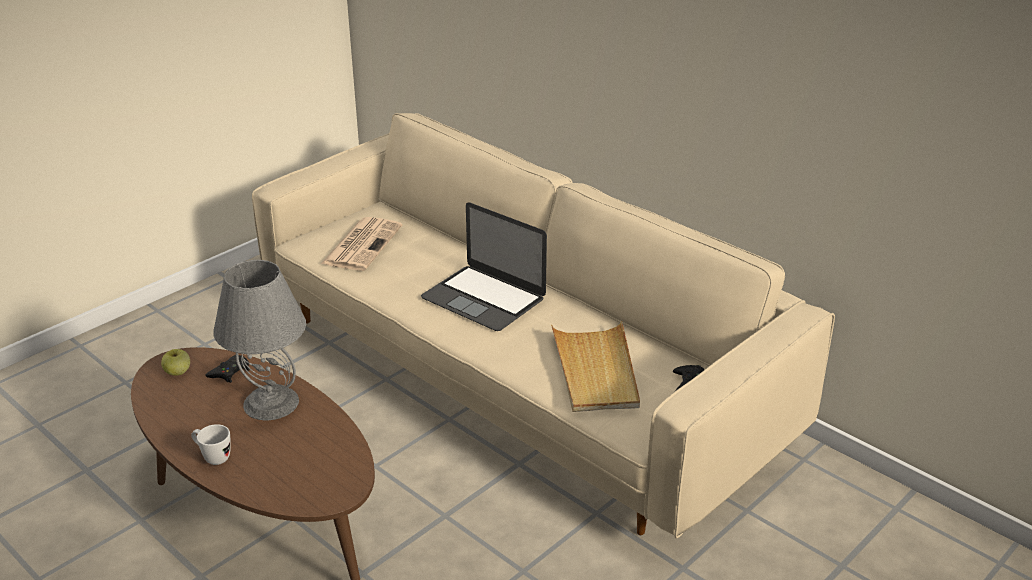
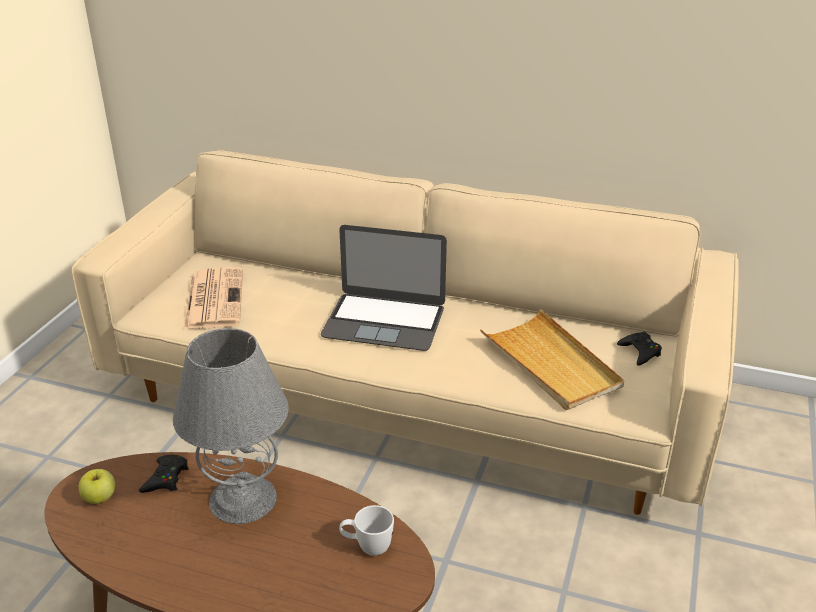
camera: 25 degrees left, 0 degrees up
(212, 457) = (222, 589): white mug -> white mug (367, 547)

